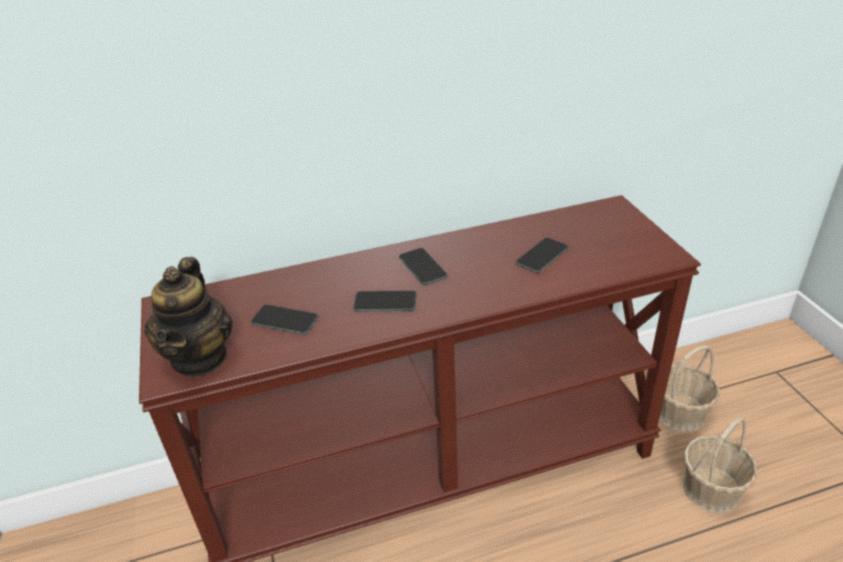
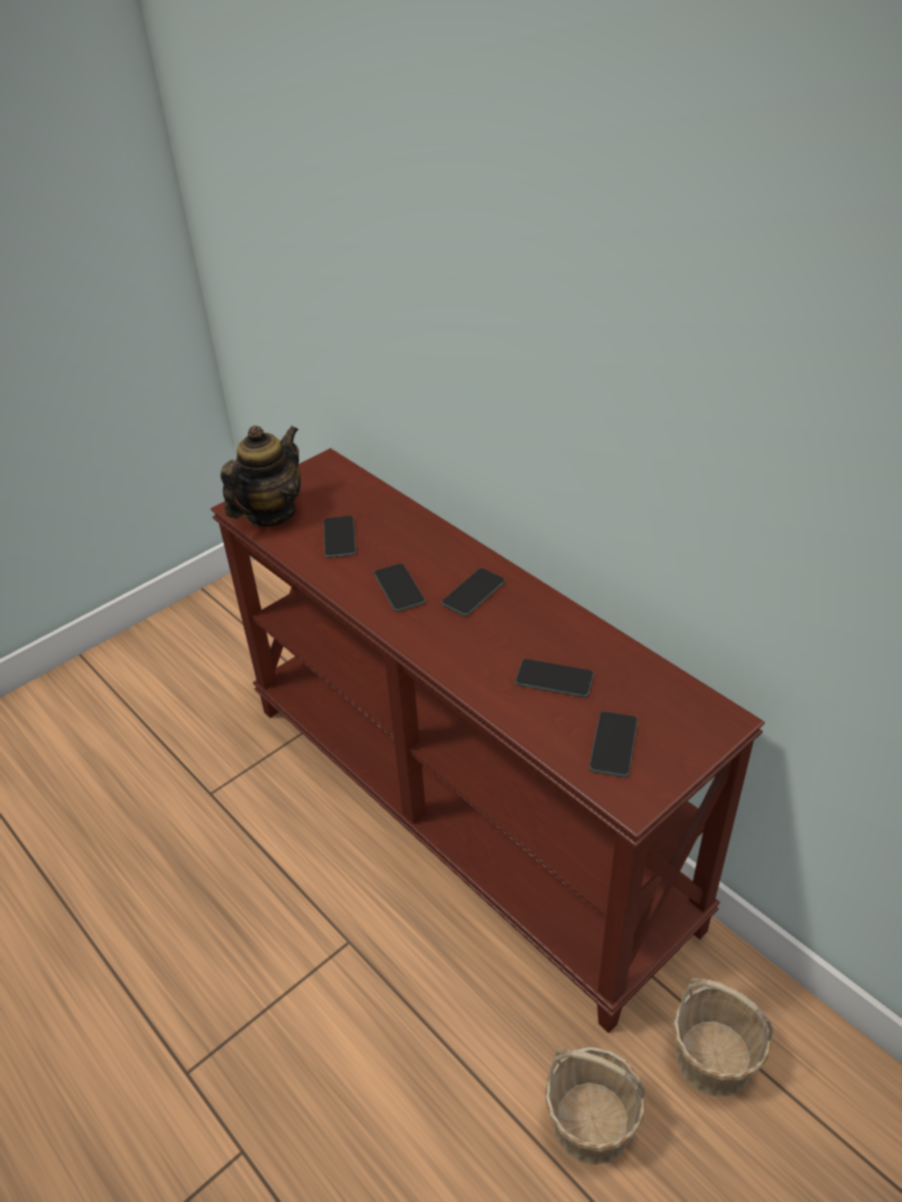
camera: 65 degrees right, 5 degrees up
(200, 357) = (270, 513): teapot -> teapot turned 150 degrees clockwise
(617, 249) = (613, 744): none -> phone

